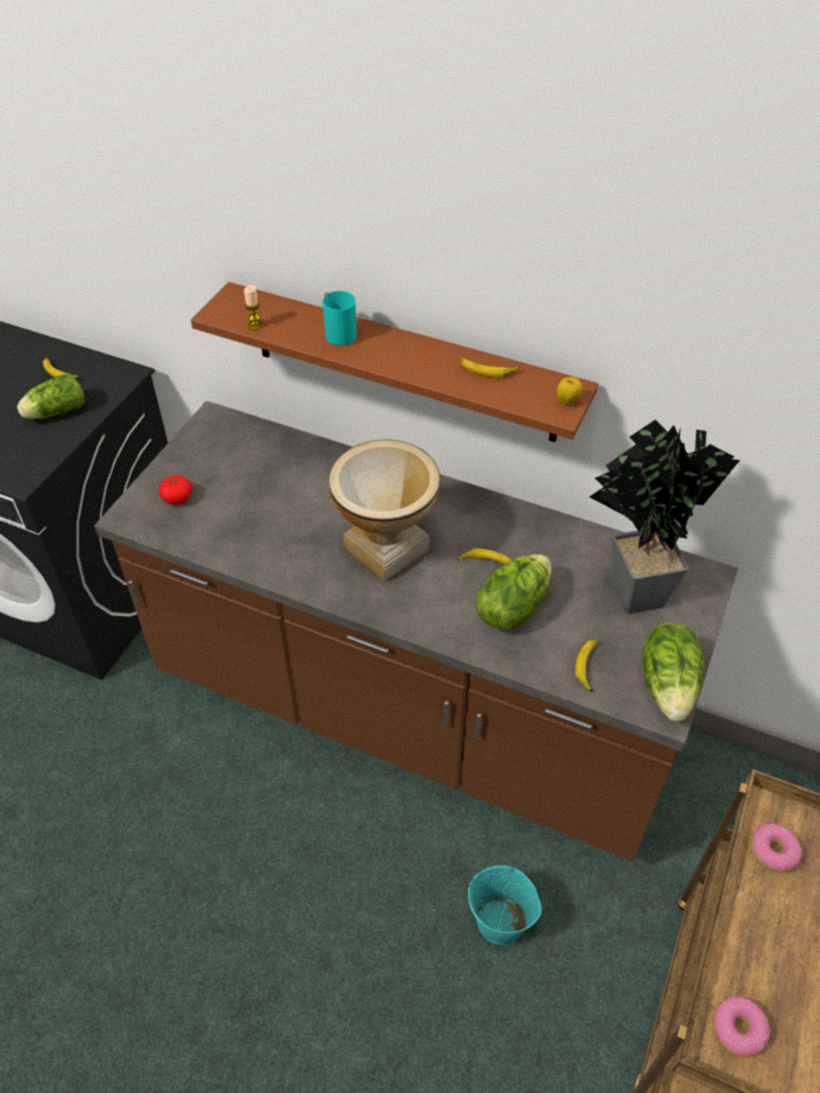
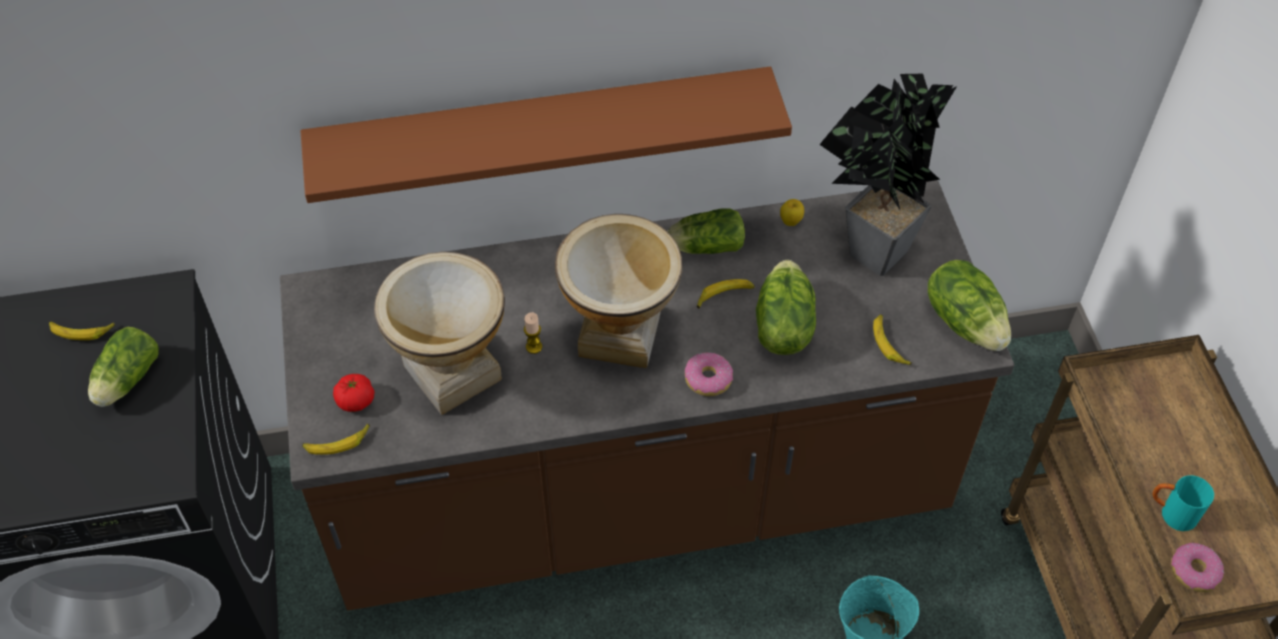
camera: 35 degrees left, 5 degrees up
(252, 513) = (452, 372): none -> vase
(255, 326) = (384, 167): candle -> candle (534, 347)
(337, 333) = (479, 134): turquoise mug -> turquoise mug (1171, 513)
(487, 370) = (662, 102): banana -> banana (337, 443)
(502, 522) = (704, 246): none -> lettuce
(567, 402) = (762, 100): apple -> apple (791, 222)
(773, 852) = (1121, 417): donut -> donut (708, 379)

